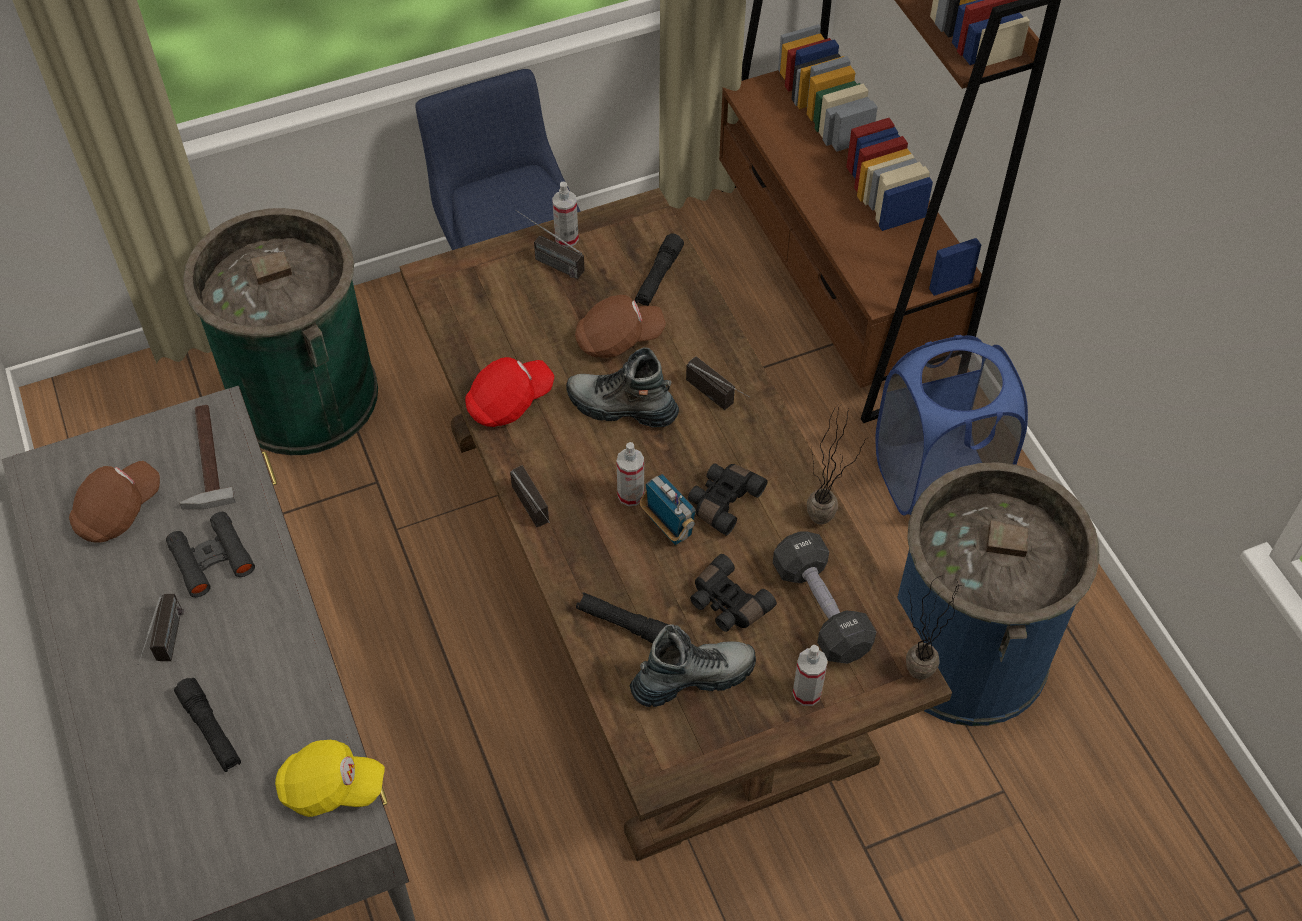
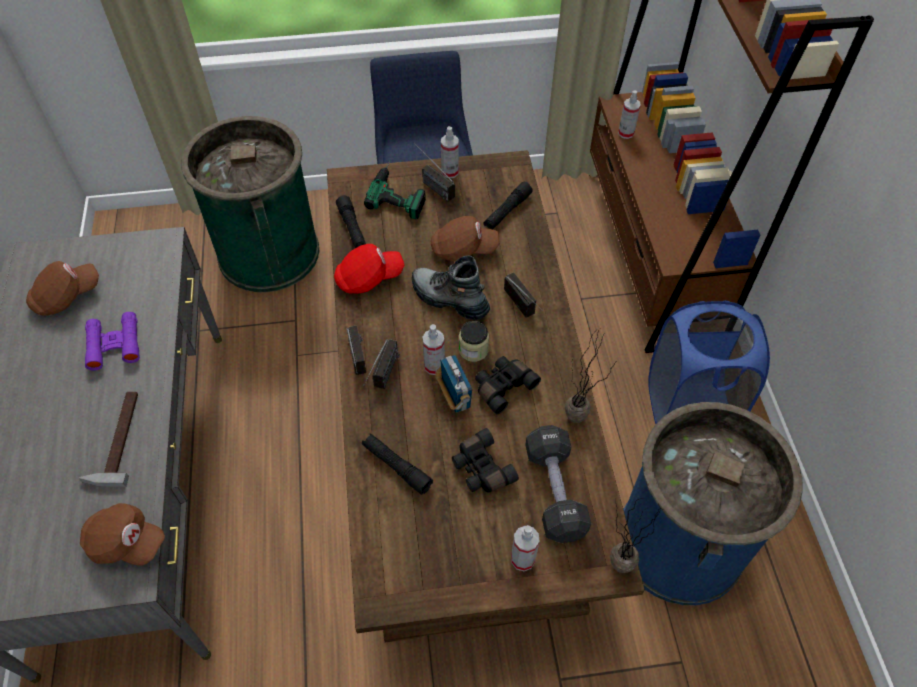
camera: 15 degrees right, 0 degrees up
(168, 649) = (56, 404): radio -> radio (383, 380)
(202, 458) = (138, 272): hammer -> hammer (116, 439)
(211, 559) = (114, 345): black binoculars -> purple binoculars
(211, 730) = (59, 473): black flashlight -> black flashlight (352, 228)
(331, 788) = (126, 542): yellow cap -> brown cap
(509, 278) = (400, 191): none -> power drill
(672, 464) = (473, 350): none -> jar
(693, 678) = (435, 523): boot -> none
(773, 134) = (626, 133): none -> spray bottle

